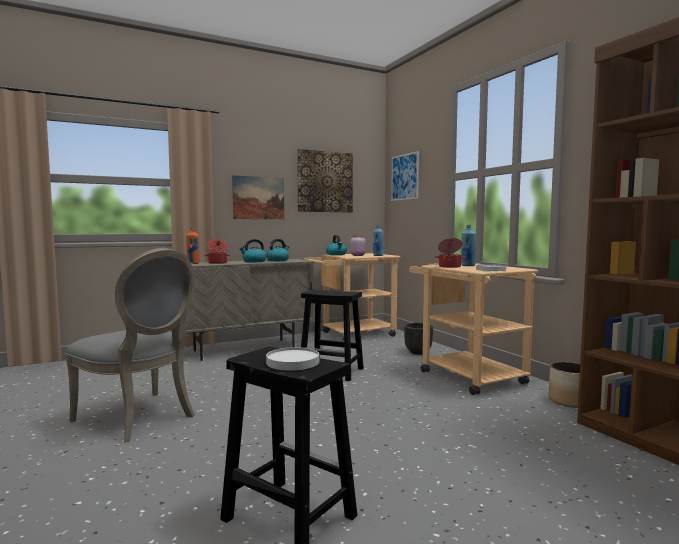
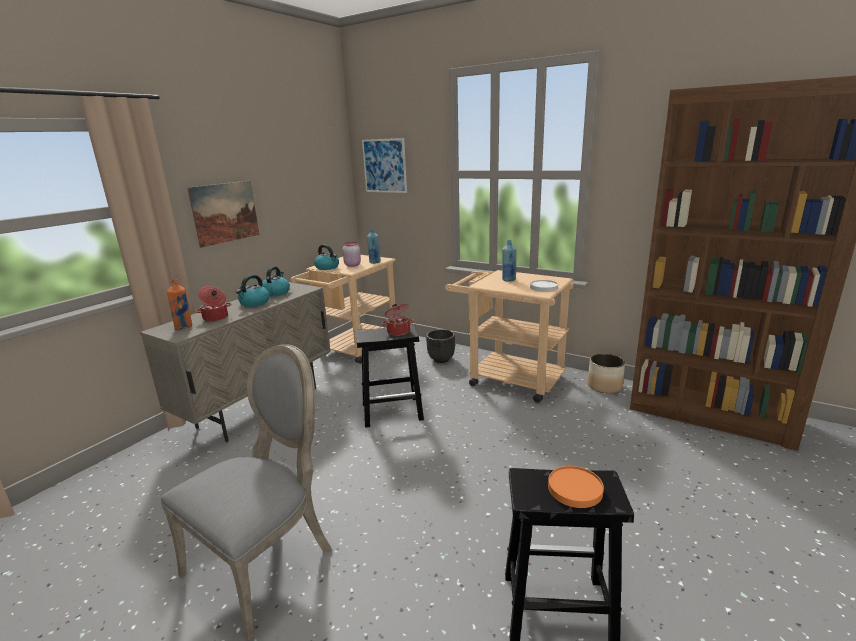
camera: 30 degrees left, 15 degrees up
(140, 418) = (266, 561): grey chair -> grey chair turned 60 degrees counterclockwise
(292, 362) = (574, 489): white plate -> orange plate
(325, 182) = (295, 178): picture -> none
(449, 266) = (499, 286): cooking pot -> cooking pot (398, 331)

